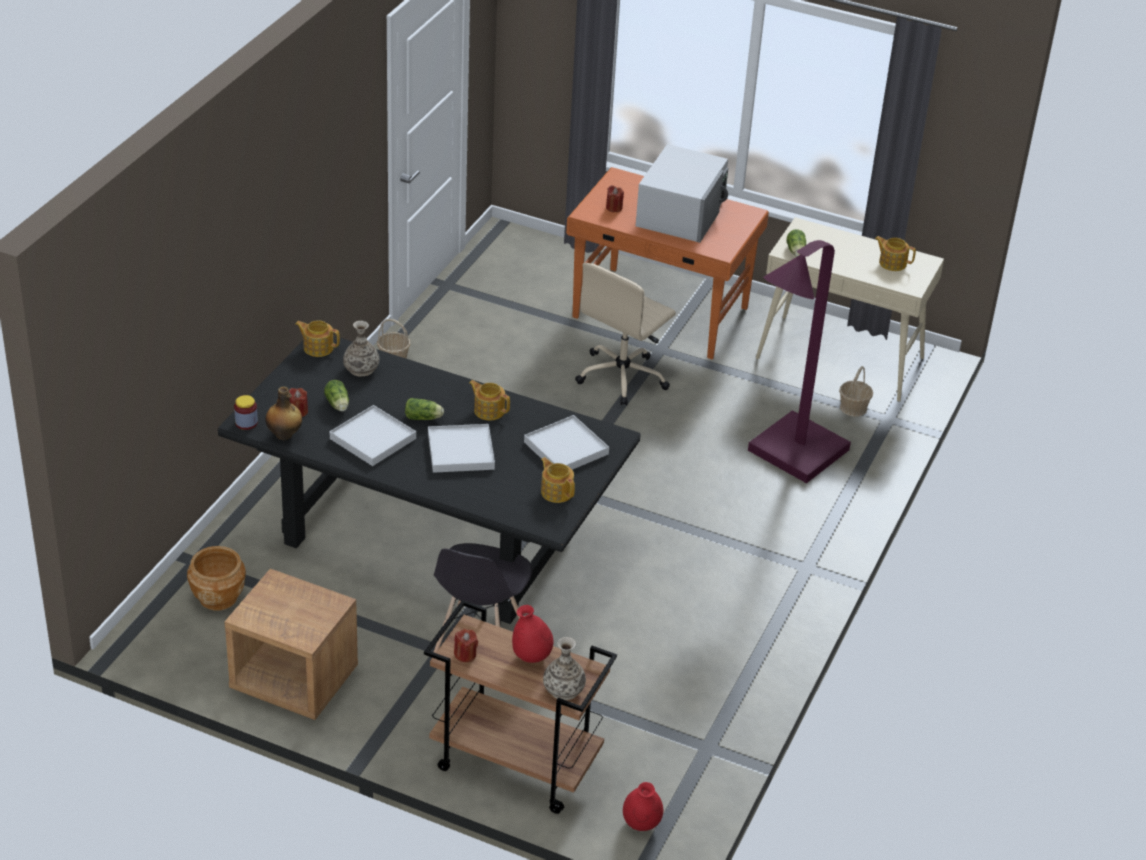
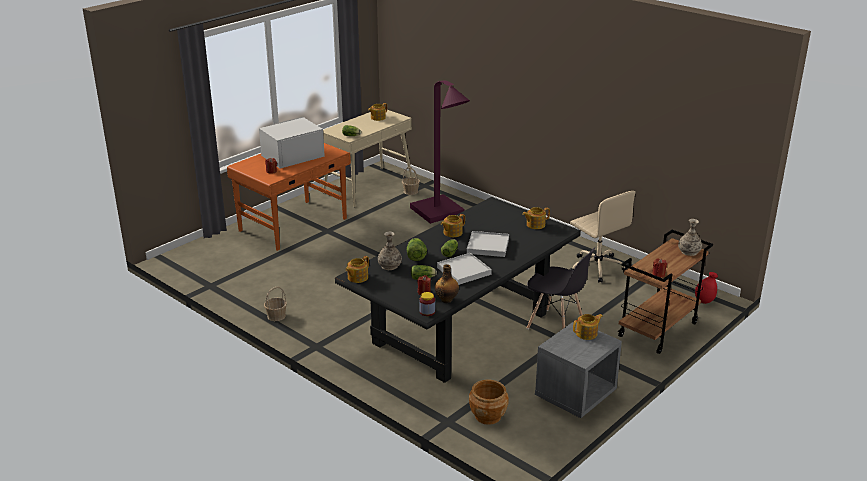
camera: 70 degrees left, 10 degrees down
(293, 680) = (575, 395): brown nightstand -> grey nightstand
(319, 615) = (587, 334): none -> teapot
(398, 388) = (416, 256): none -> lettuce
(531, 657) = (662, 256): red vase -> none
(566, 448) = (497, 217): white tray -> none
(622, 376) = (345, 245): beige office chair -> beige office chair (596, 267)
(681, 213) = (292, 156): white microwave -> white microwave turned 75 degrees counterclockwise

